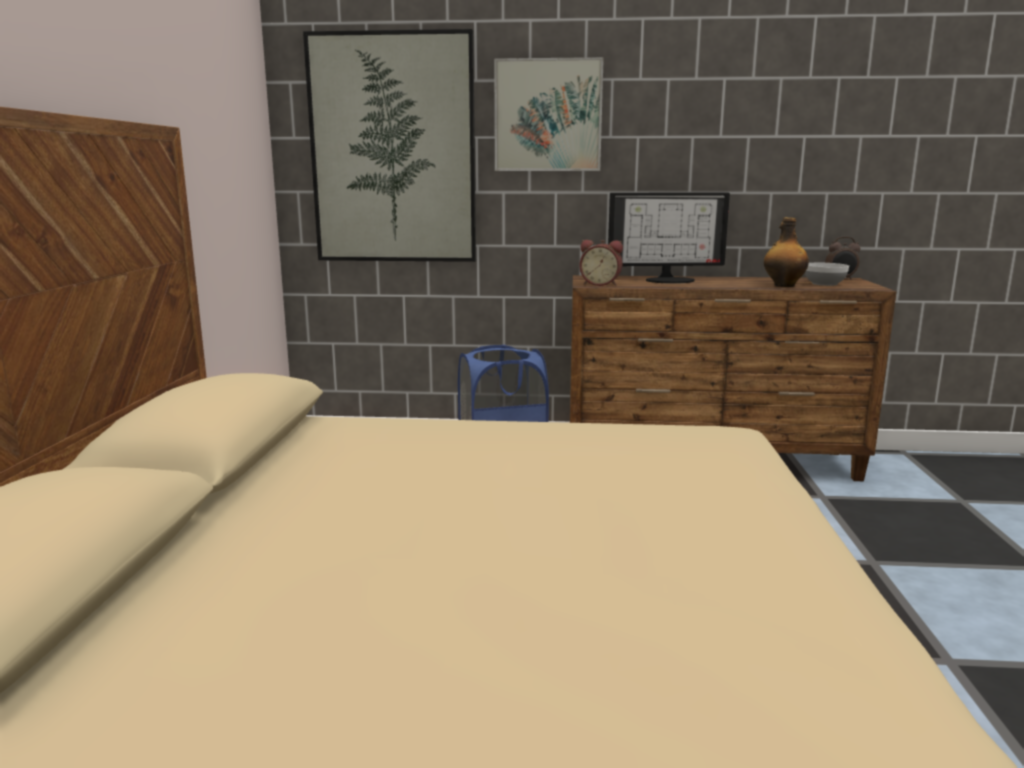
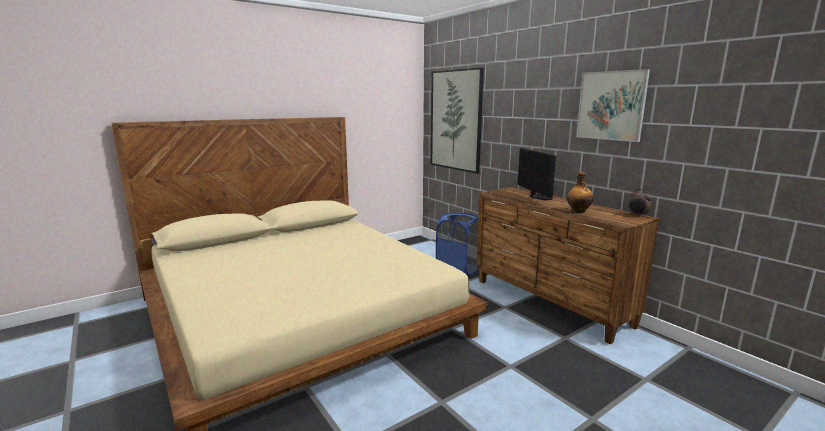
camera: 50 degrees right, 0 degrees up
(548, 115) = (508, 107): picture -> picture (611, 105)
(600, 284) = (497, 193): alarm clock -> none
(669, 280) = (538, 197): monitor -> monitor turned 150 degrees counterclockwise
(824, 284) = (608, 215): bowl -> none

